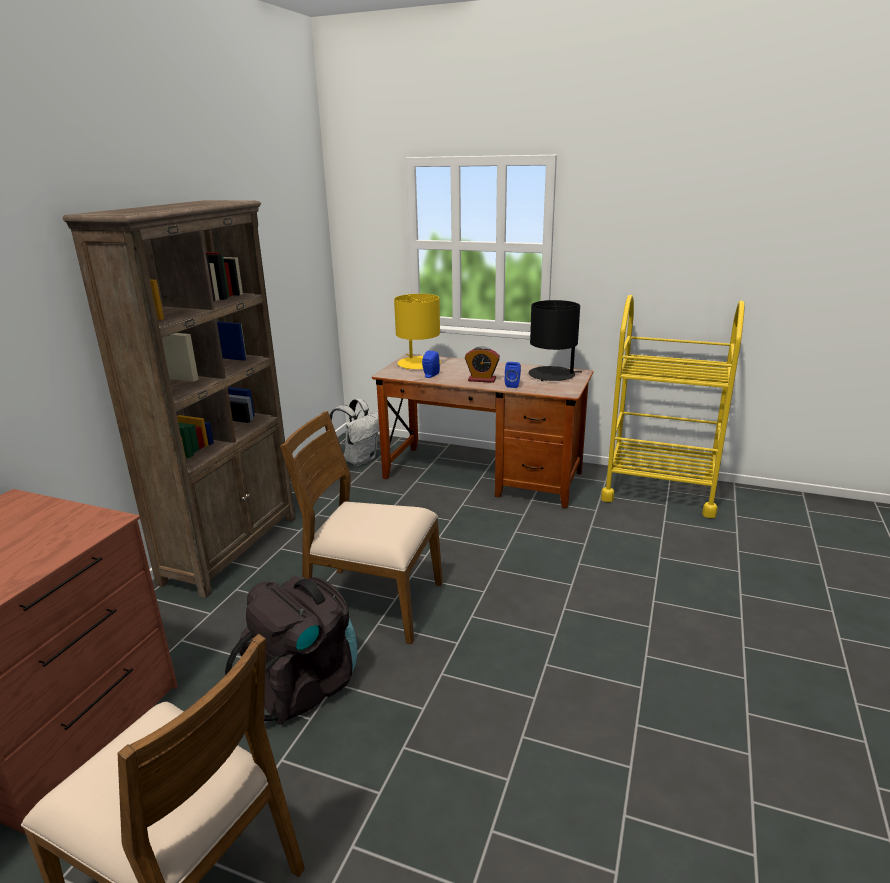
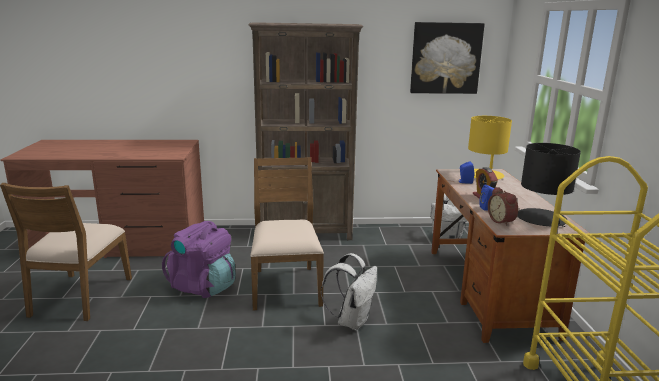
camera: 65 degrees right, 5 degrees down
(288, 236) = (445, 58): none -> picture
(303, 685) = (203, 286): black backpack -> purple backpack
(487, 570) = (352, 321): none -> white backpack
(547, 388) = (502, 221): none -> alarm clock

